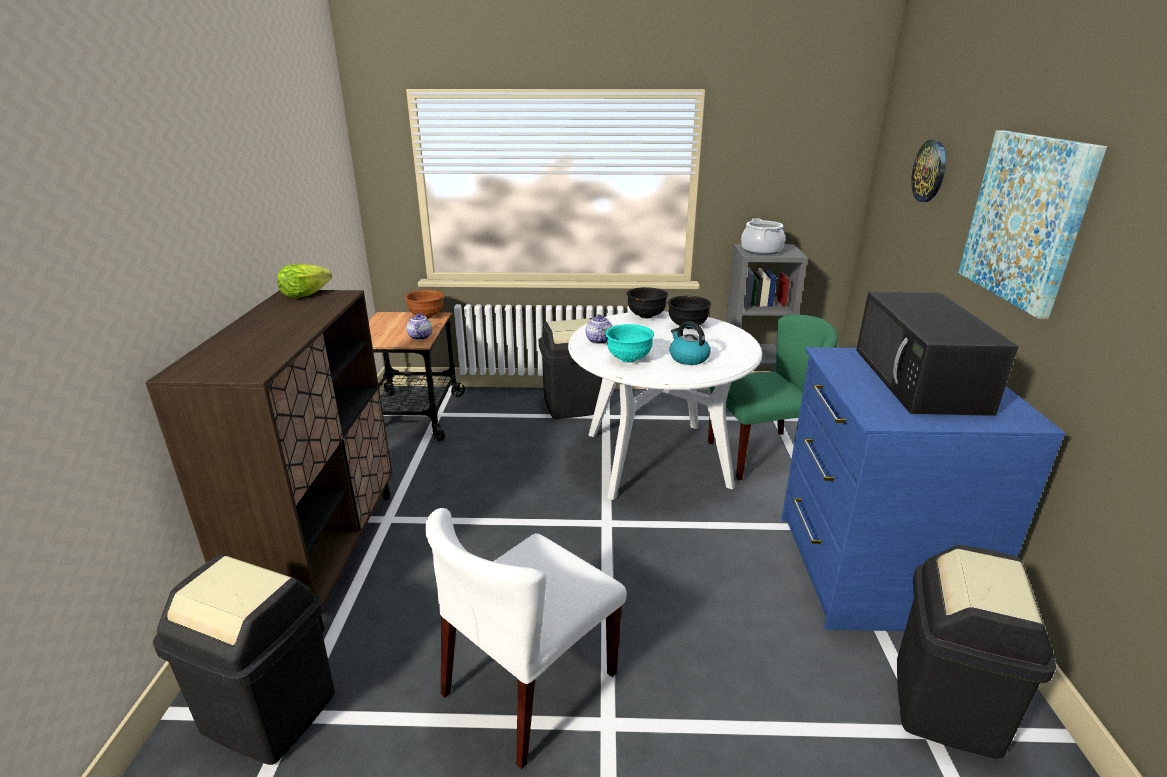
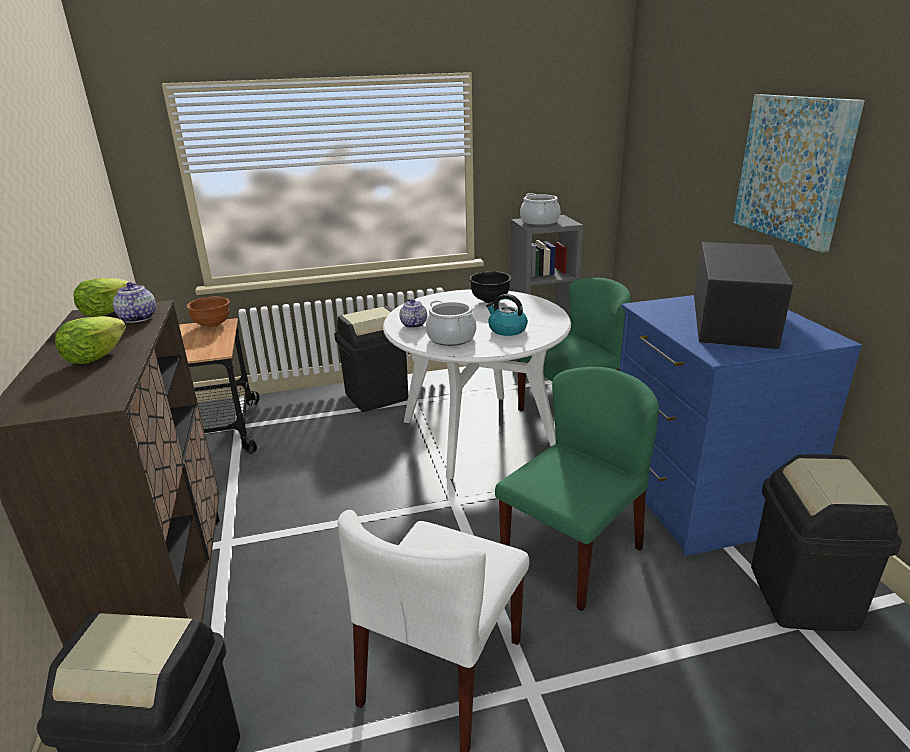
camera: 15 degrees left, 0 degrees up
(271, 333) = (95, 357): none -> lettuce
(420, 337) = (216, 346): teapot -> teapot (138, 318)
(628, 359) = (451, 338): turquoise bowl -> cooking pot
(646, 316) = (447, 296): black bowl -> none
(704, 600) = (572, 554): none -> green chair
(920, 380) = (731, 319): black microwave -> black microwave turned 150 degrees counterclockwise
(930, 171) = (687, 136): wall clock -> none

